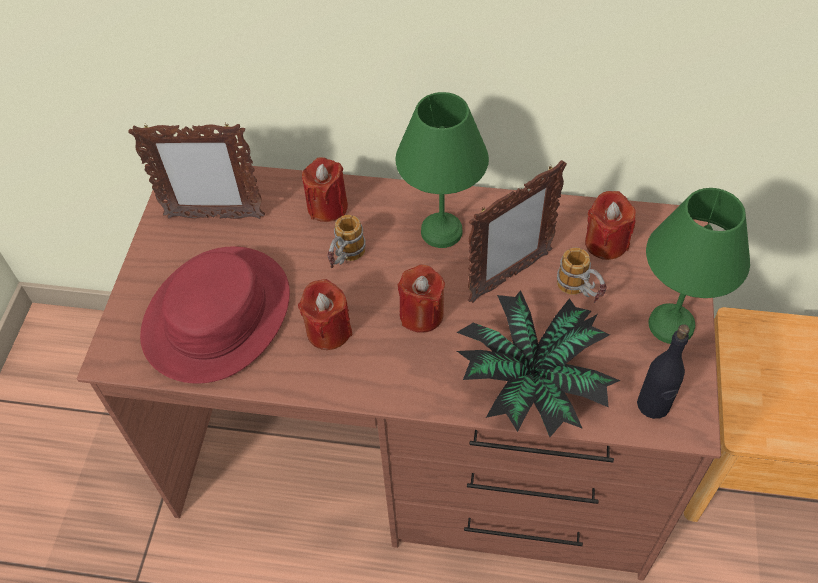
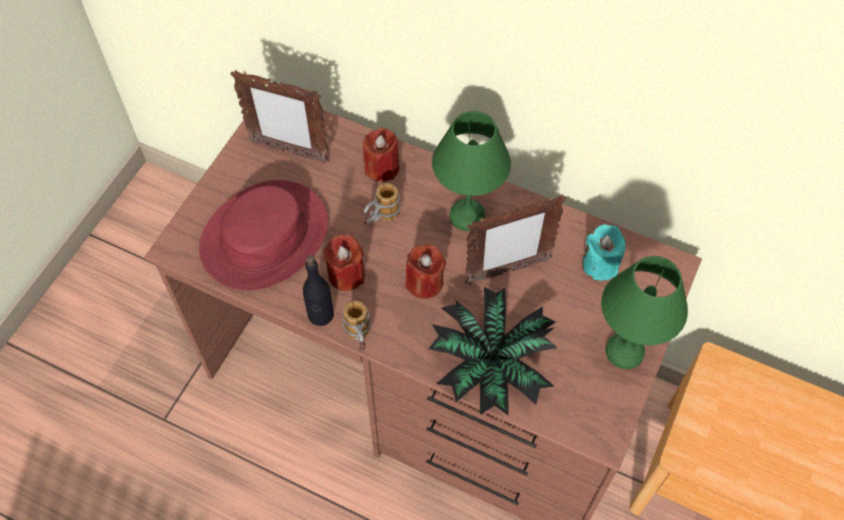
camera: 15 degrees right, 5 degrees up
(580, 293) = (560, 301): mug -> mug (359, 338)
(605, 243) = (600, 265): red candle -> turquoise candle
(653, 405) = (581, 413): black bottle -> black bottle (320, 315)

